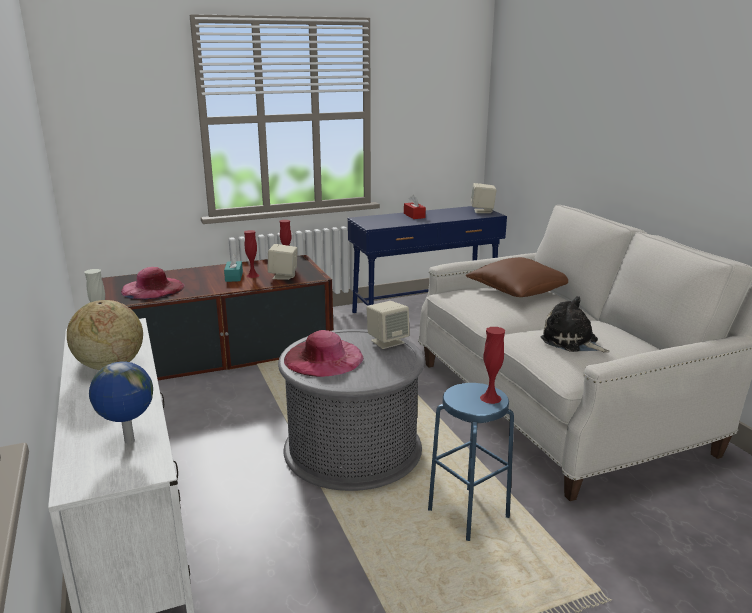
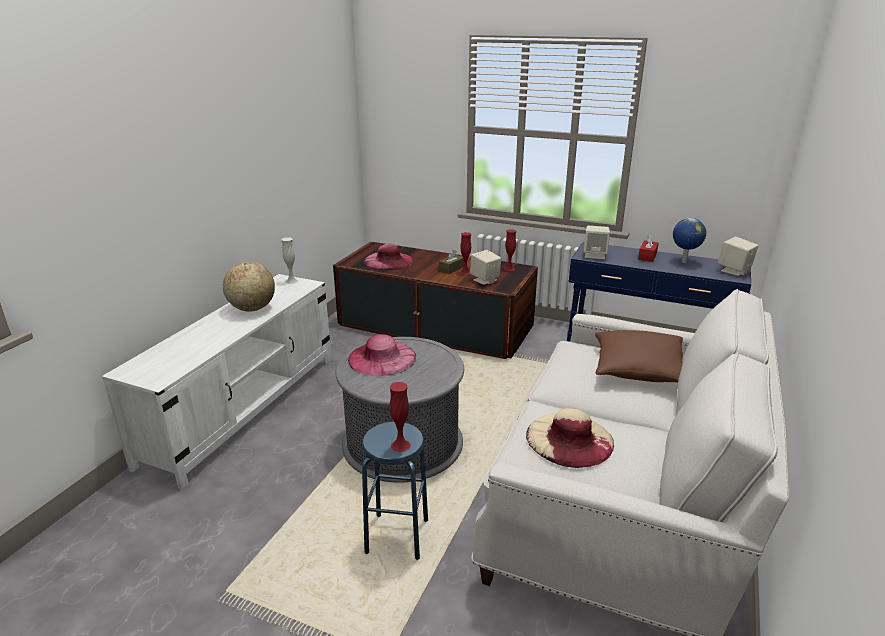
camera: 45 degrees right, 5 degrees up
(129, 442) = (179, 359): globe -> globe (683, 262)
(234, 277) = (451, 269): turquoise tissue box -> brown tissue box
(387, 341) = (445, 366): beige speaker -> beige speaker (595, 255)
(571, 342) = (569, 439): plush toy -> beige hat

